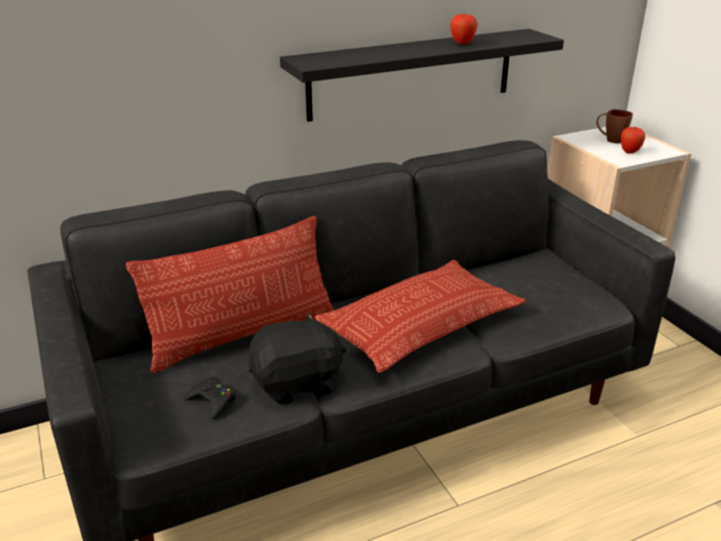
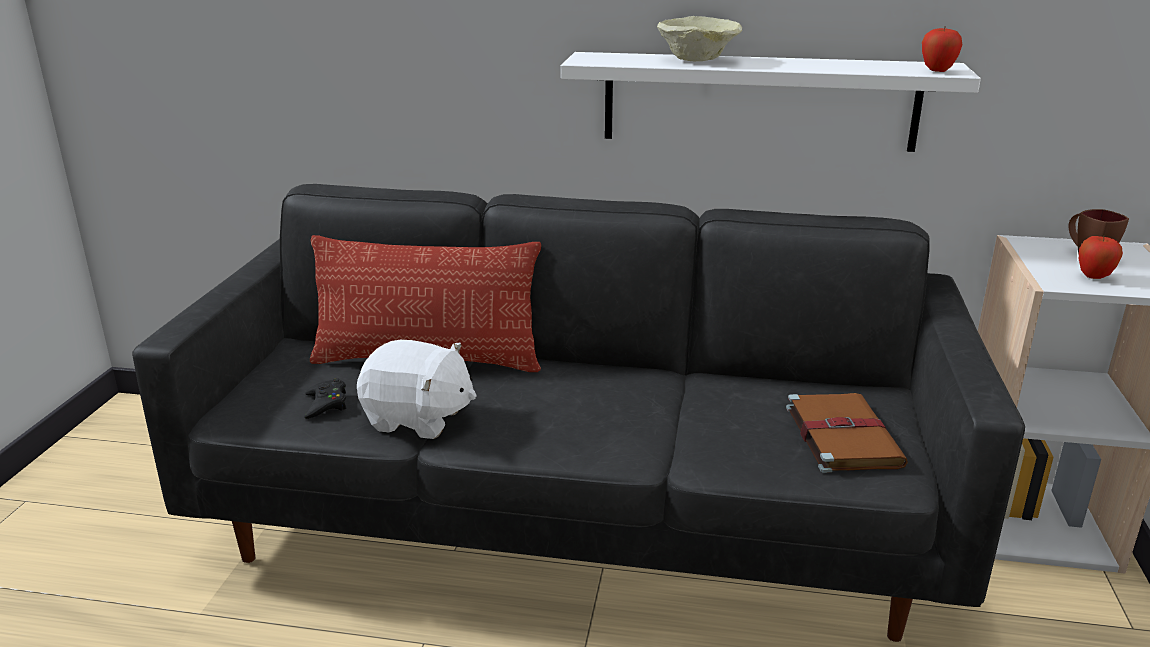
camera: 35 degrees right, 5 degrees down
(297, 383) = (418, 419): black plush toy -> white plush toy
(384, 51) = (699, 60): none -> beige bowl
(412, 74) = (759, 101): black shelf -> white shelf
(421, 323) = (620, 412): pillow -> none
(462, 44) = (817, 65): apple -> apple (937, 71)
(553, 290) = (841, 435): none -> brown book

